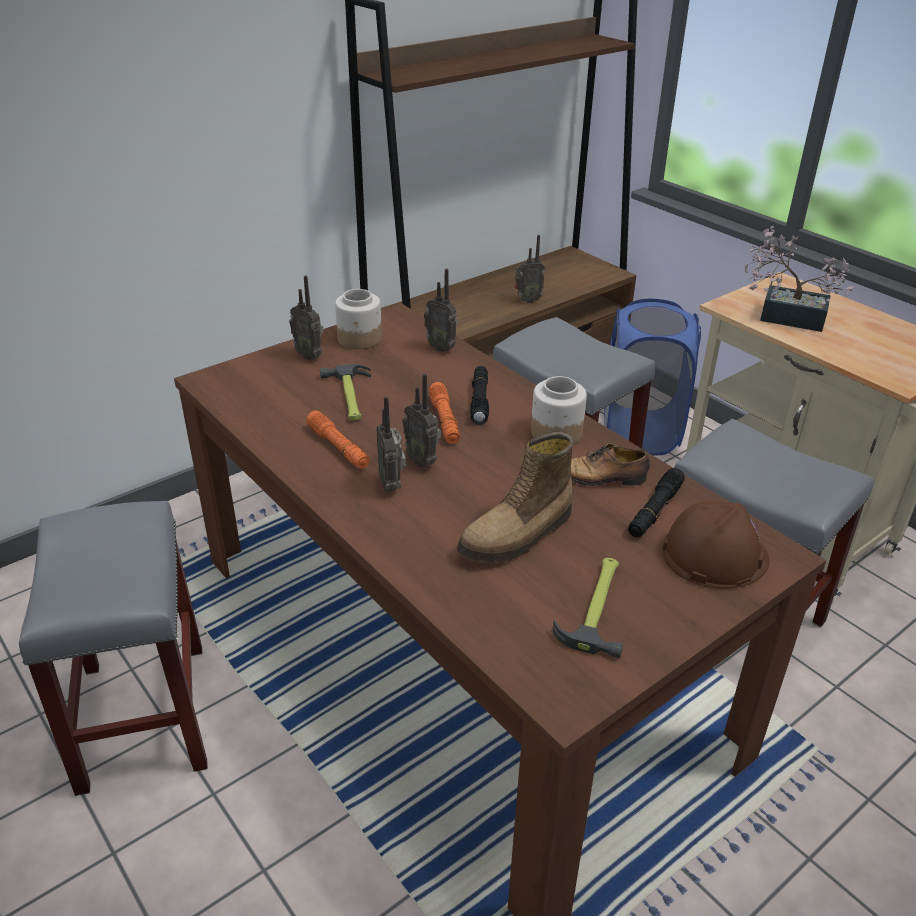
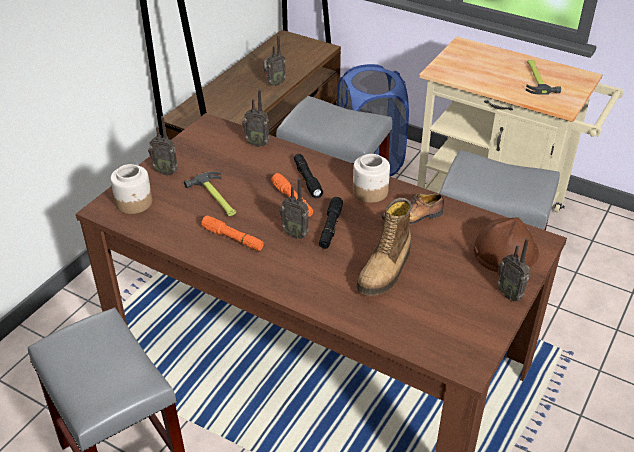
camera: 20 degrees left, 5 degrees up
(360, 339) = (194, 149): jar -> jar (134, 203)
(392, 485) = (286, 256): radio -> radio (510, 294)
(597, 606) = (456, 303): hammer -> hammer (536, 78)
(654, 510) = (457, 231): black flashlight -> black flashlight (330, 227)
(784, 316) = (475, 72): potted plant -> none

